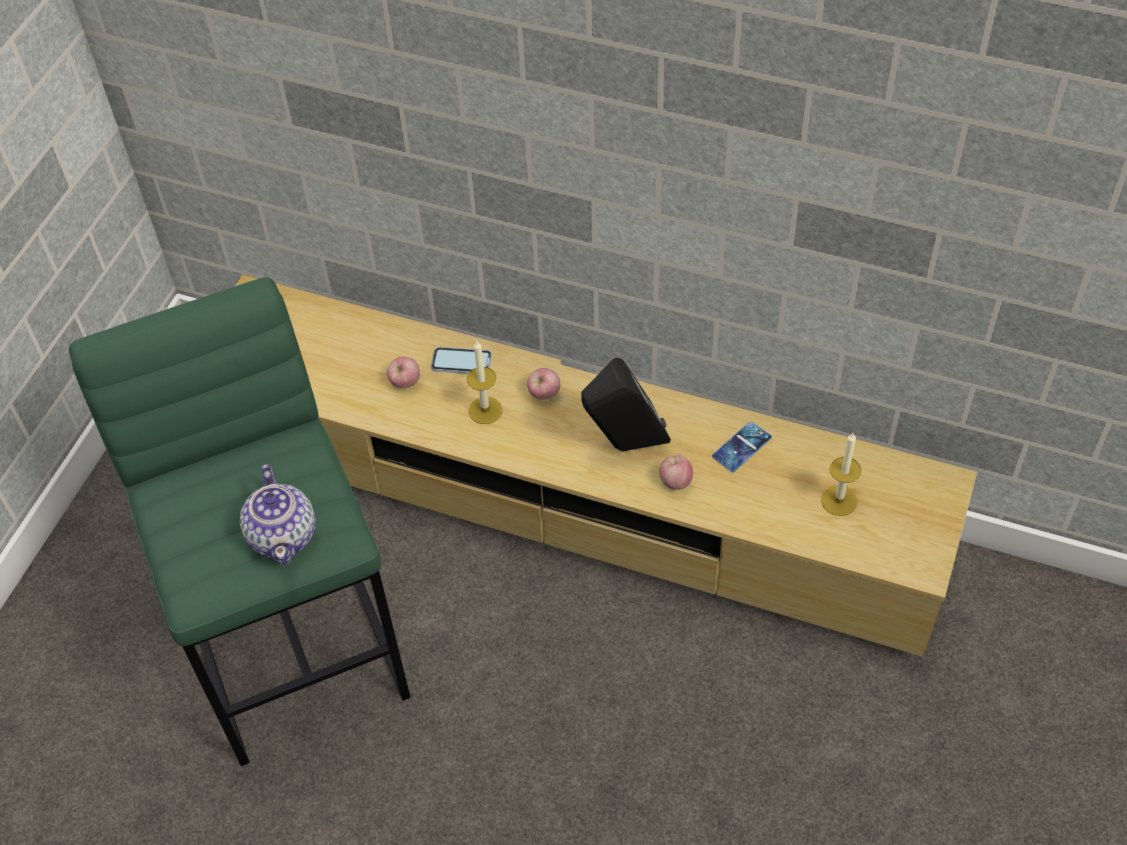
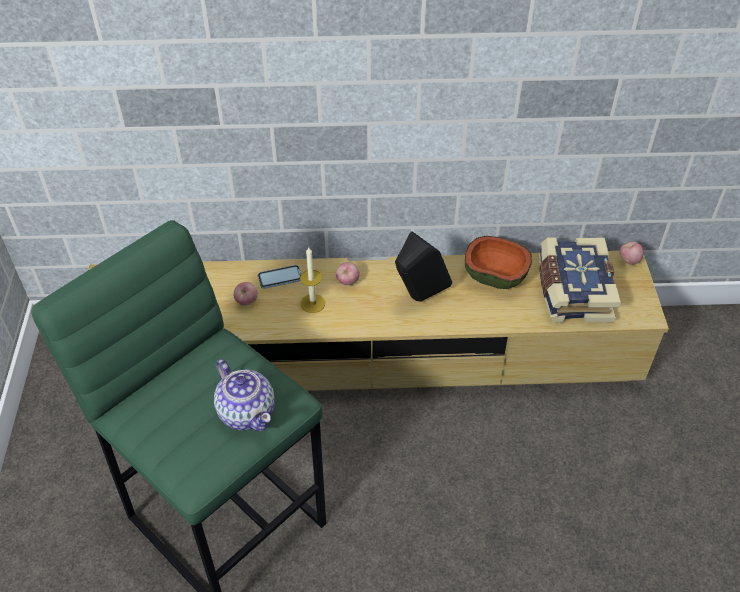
camera: 25 degrees left, 5 degrees down
(675, 481) = (464, 310): apple -> apple (629, 260)
(741, 447) = (494, 277): phone -> bowl
(839, 500) = (572, 291): candle -> book

